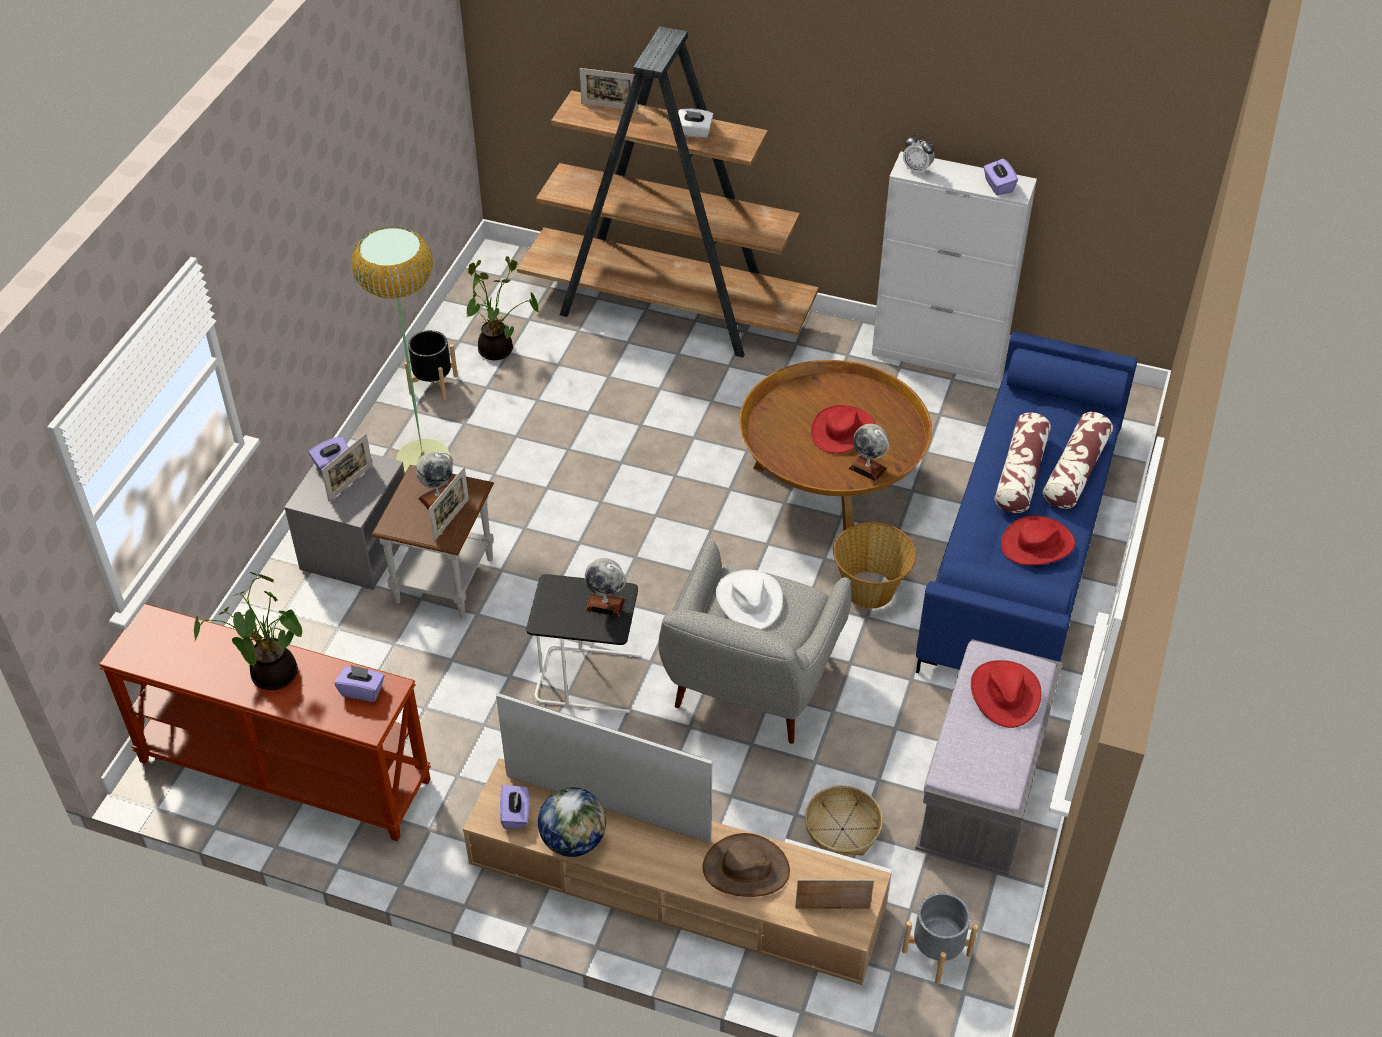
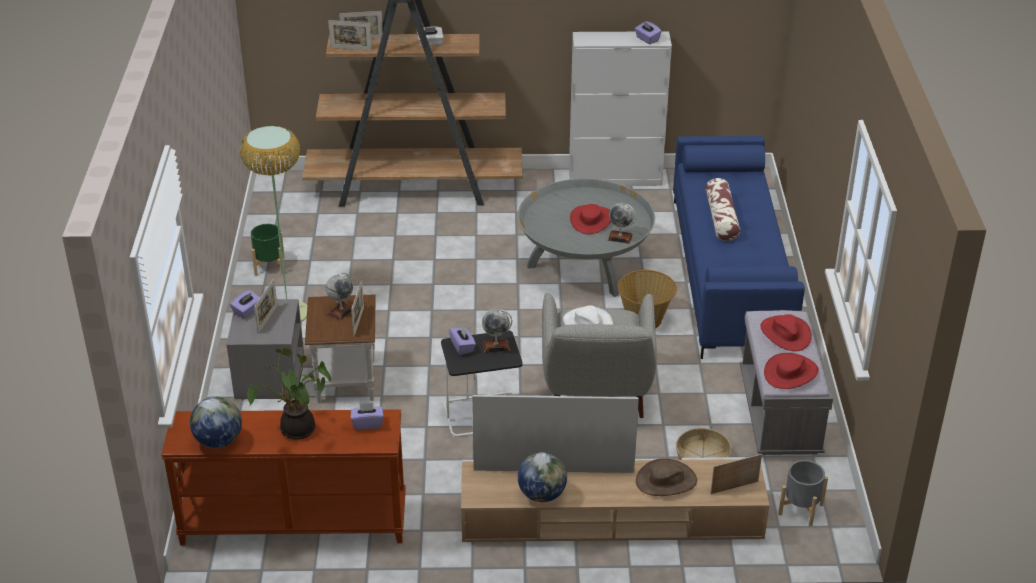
camera: 20 degrees left, 10 degrees down
(173, 664) = (218, 441): none -> globe
(433, 384) = (269, 266): black planter -> green planter
(499, 350) = (306, 236): potted plant -> none
(516, 815) = (493, 490): purple tissue box -> purple tissue box (462, 347)
(586, 119) = (351, 49): none -> picture frame
(830, 484) = (584, 266): brown coffee table -> grey coffee table
(917, 169) = (589, 39): alarm clock -> none
(1037, 544) = (754, 254): red hat -> red hat (791, 373)
(1075, 471) = (755, 210): pillow -> none

